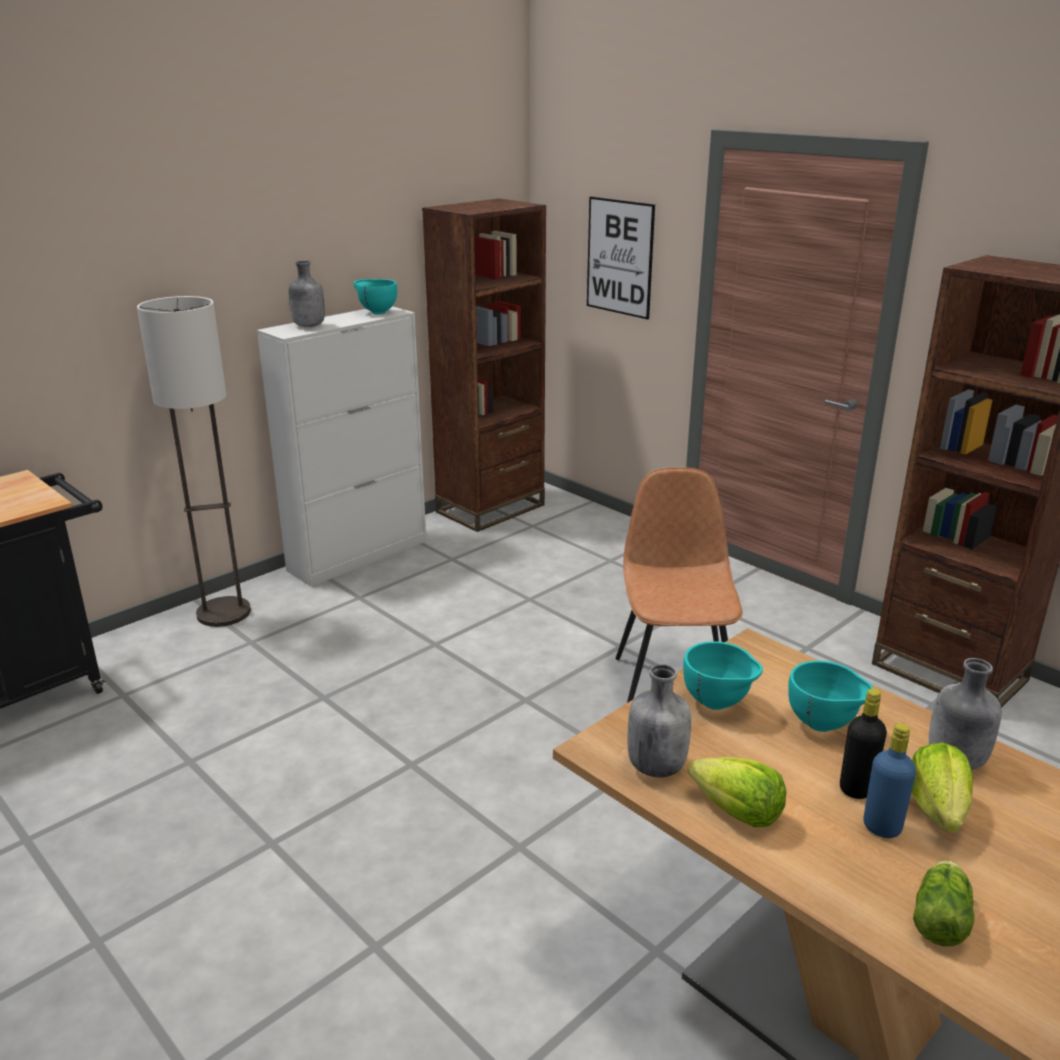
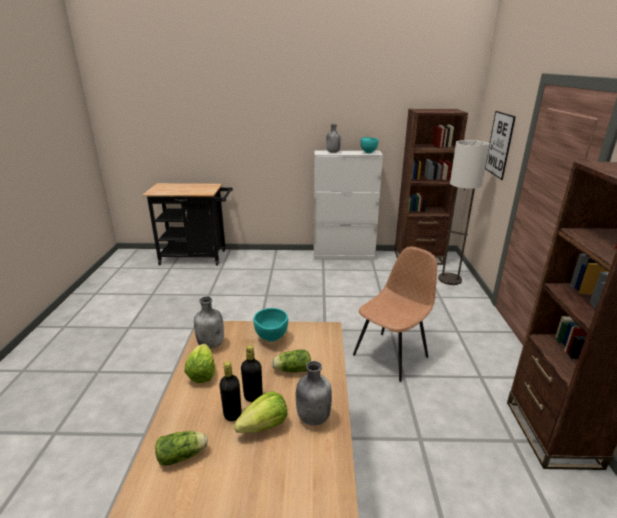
camera: 45 degrees right, 0 degrees up
(224, 613) = (277, 257): floor lamp -> floor lamp (450, 279)
(824, 726) = (291, 370): turquoise bowl -> lettuce
(882, 827) = (232, 414): blue bottle -> black bottle

